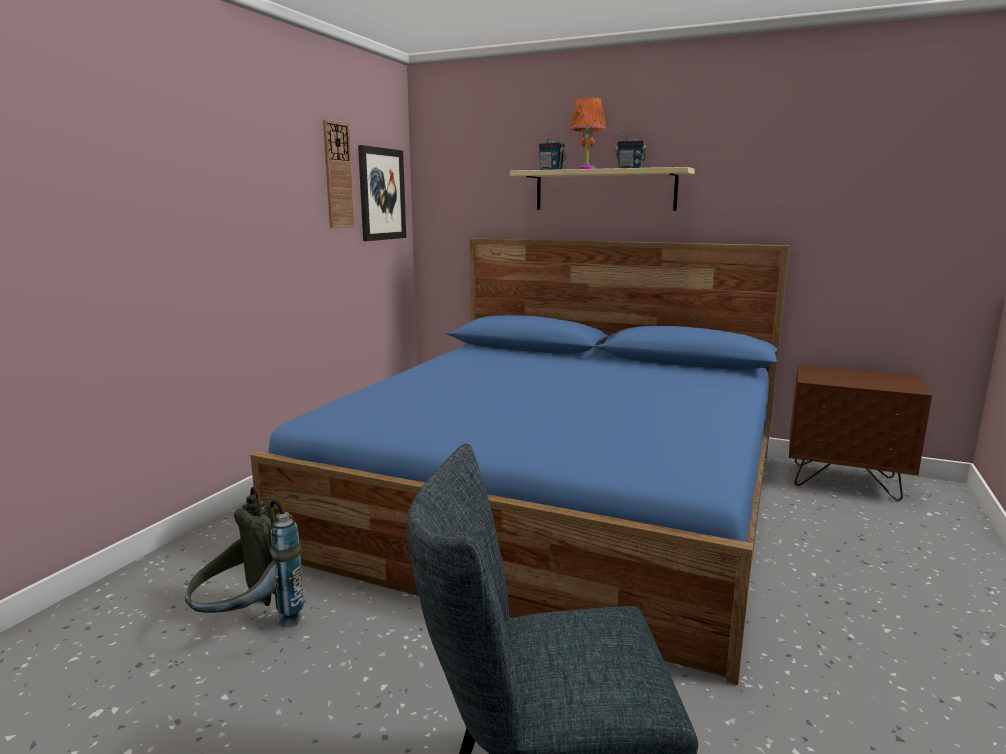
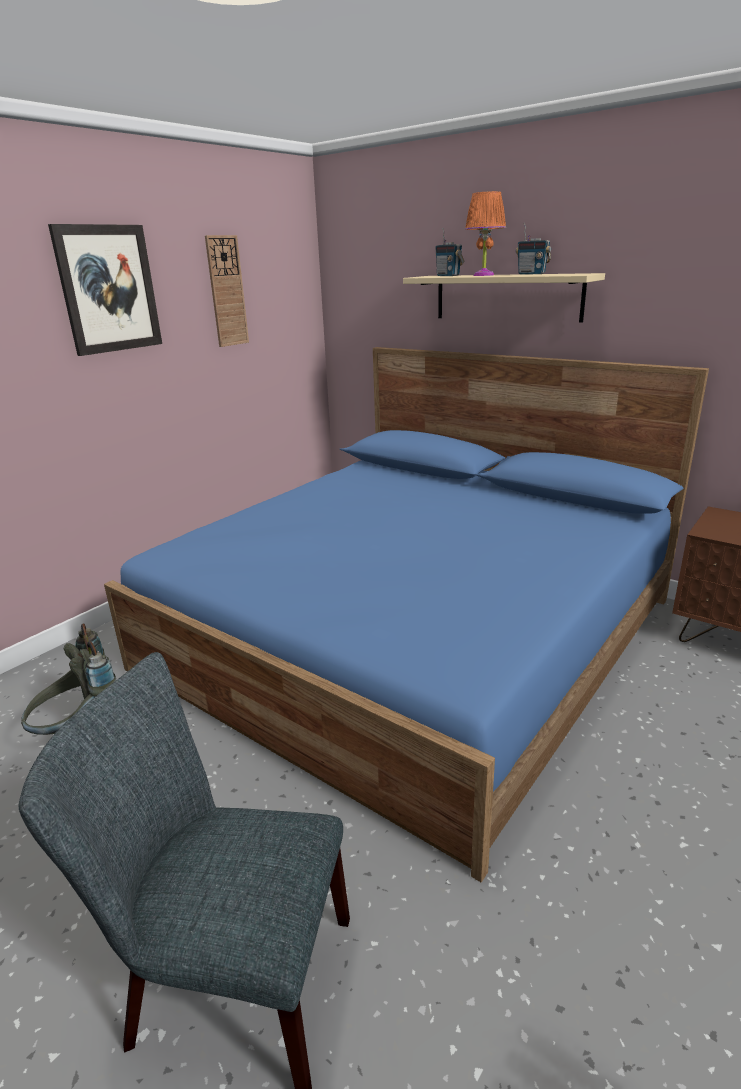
camera: 15 degrees right, 10 degrees up
(382, 194) = (283, 303): picture -> picture (108, 289)

